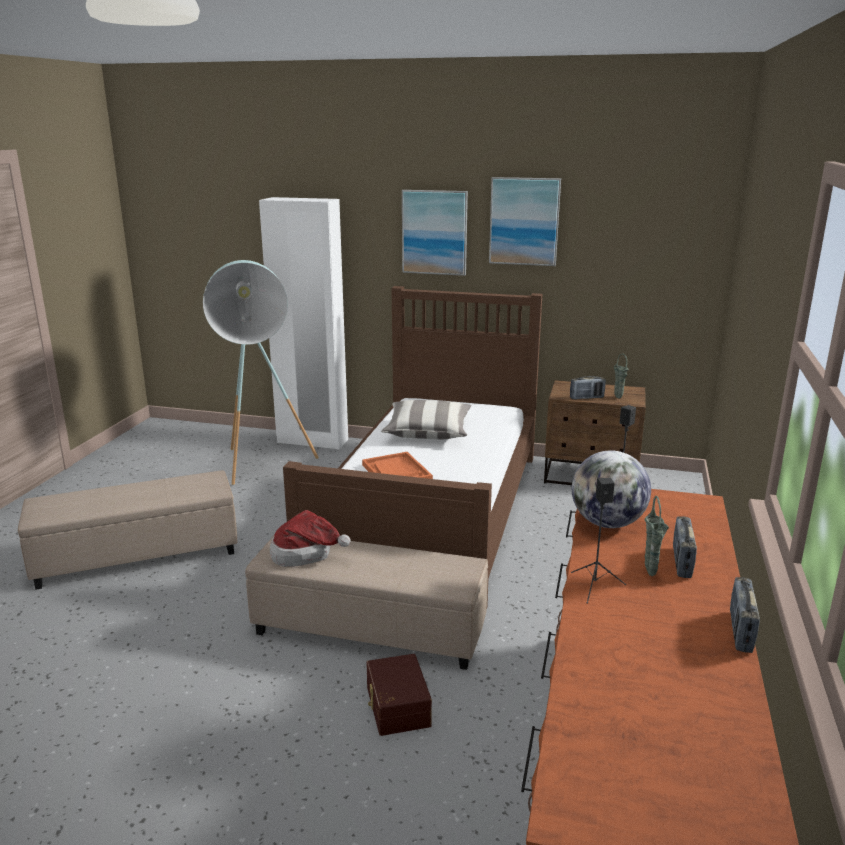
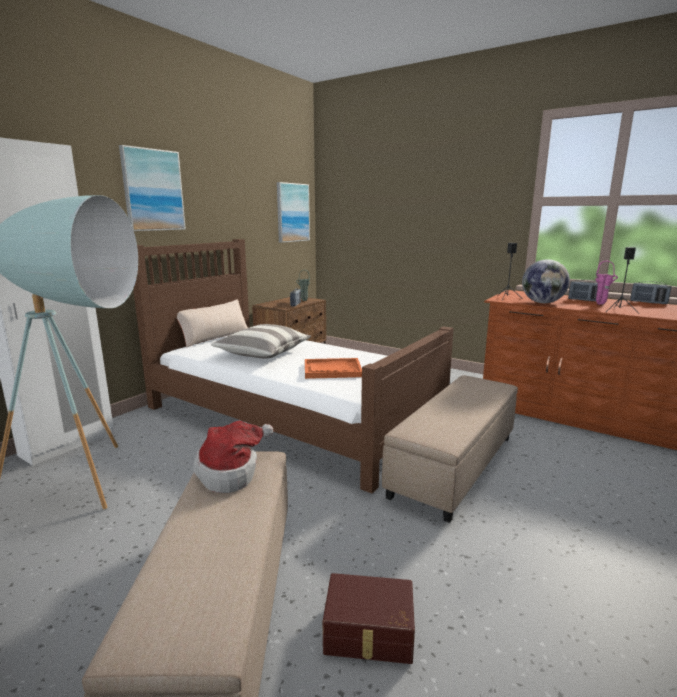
camera: 70 degrees left, 5 degrees down
(306, 554) = (441, 425): hat -> hat (232, 471)
(396, 706) = (551, 469): brown storage box -> brown storage box (369, 633)
(467, 402) = (215, 338): none -> beige pillow
(524, 221) = (217, 181): picture -> picture (292, 212)
(651, 575) = (601, 304): green vase -> pink vase

